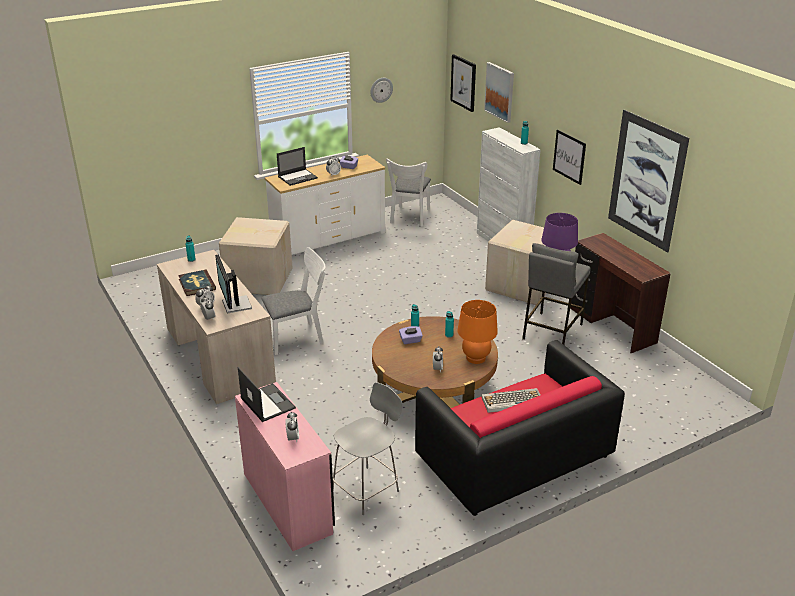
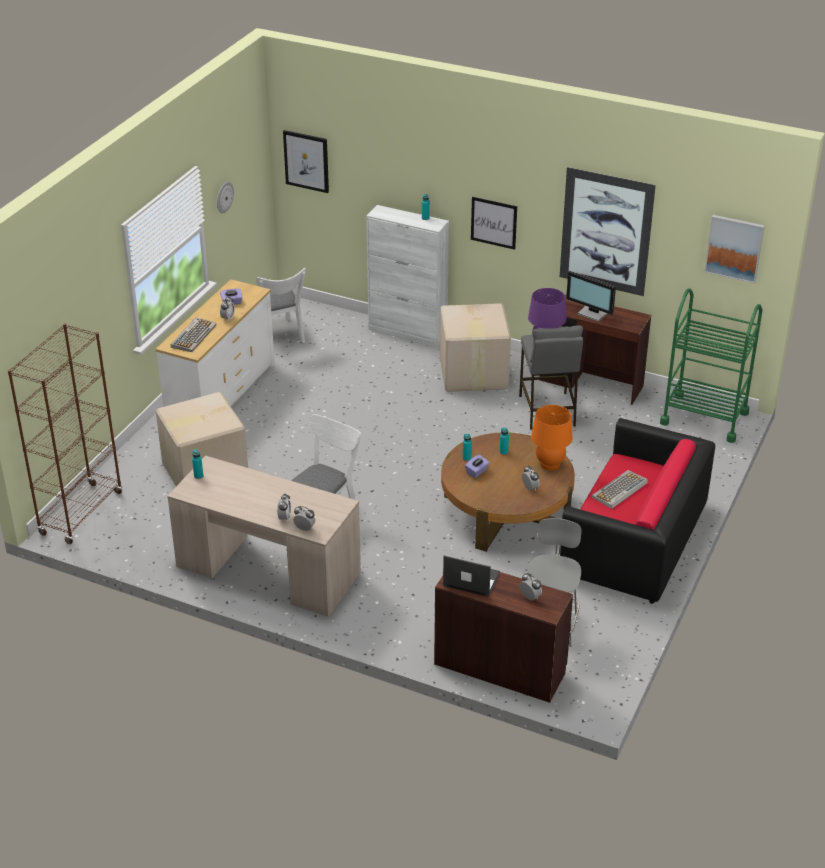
camera: 35 degrees left, 5 degrees up
(157, 275) = (81, 513): none -> brown bookcase
(196, 284) = (243, 500): book -> none
(235, 305) = (312, 504): monitor -> monitor (593, 313)
(288, 502) = (500, 667): pink desk -> brown desk
(298, 177) = (193, 335): laptop -> keyboard
(500, 92) = (373, 166): picture -> picture (734, 248)
(689, 387) = (704, 418): none -> green cart

